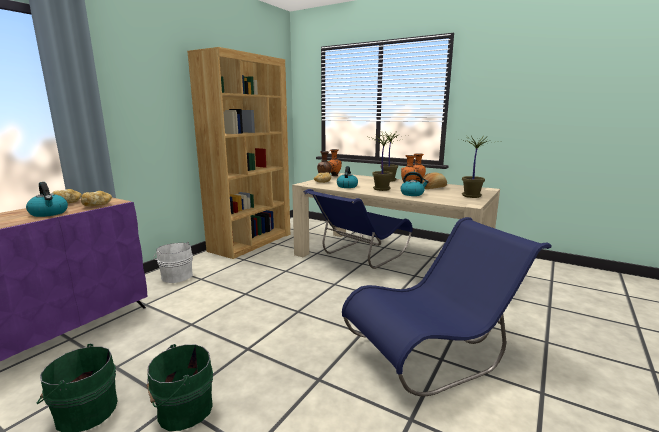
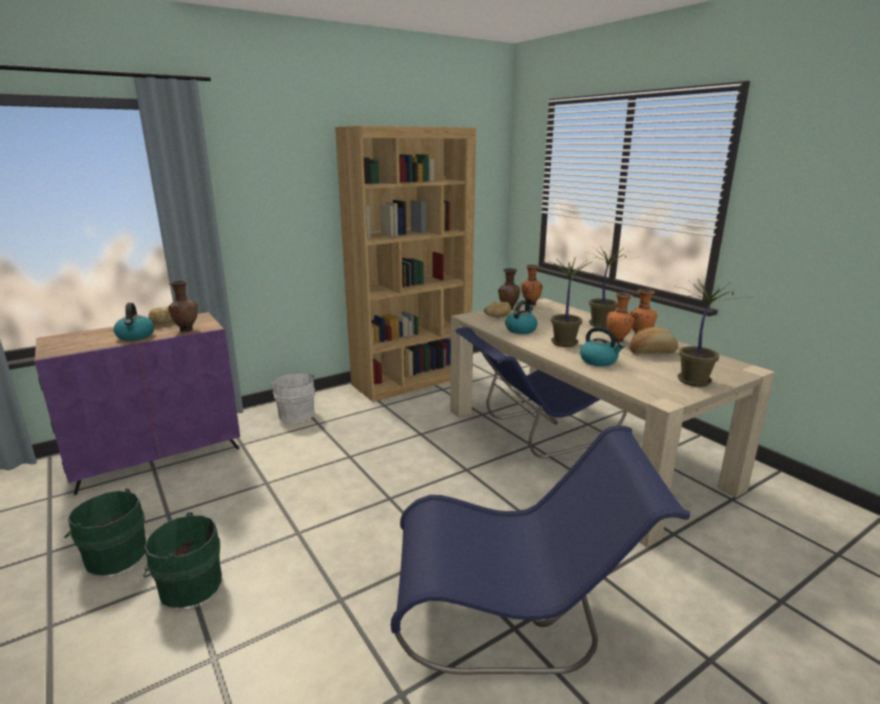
camera: 25 degrees right, 5 degrees up
(97, 205) = (186, 330): bread -> brown vase

